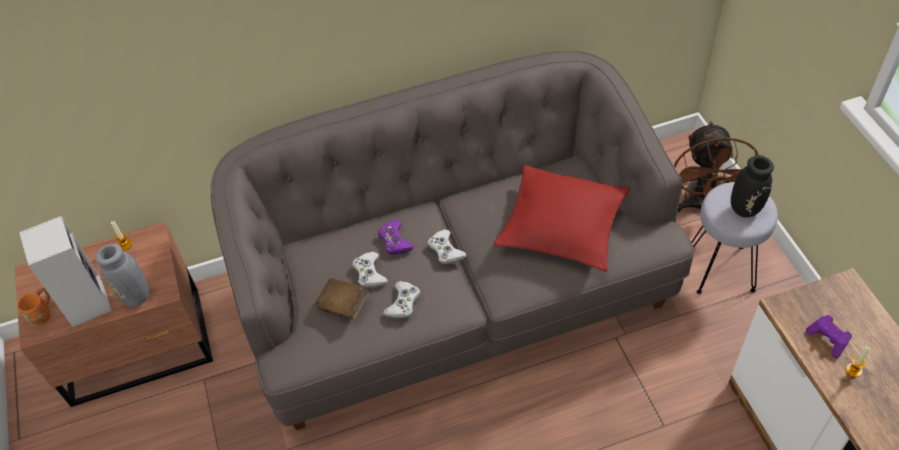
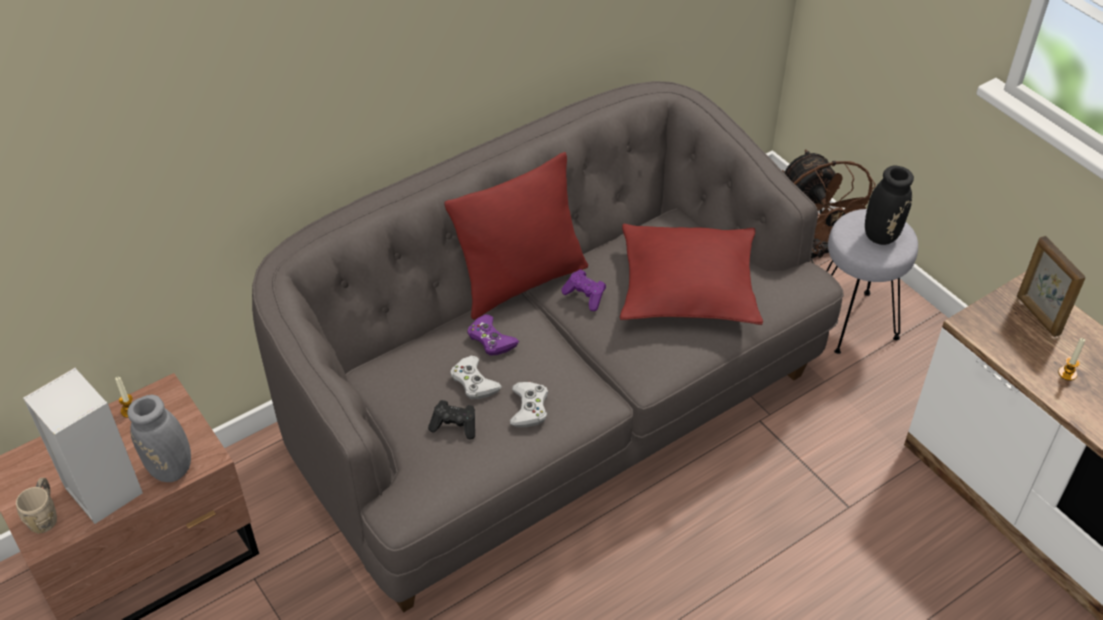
camera: 20 degrees left, 5 degrees down
(43, 313) = (45, 515): orange mug -> beige mug
(343, 306) = (455, 426): brown book -> black game controller
(436, 197) = (521, 282): none -> red pillow
(446, 250) = (557, 340): white game controller -> none
(828, 339) = (1029, 348): purple game controller -> purple game controller (585, 296)
(846, 311) = (1037, 315): none -> picture frame

